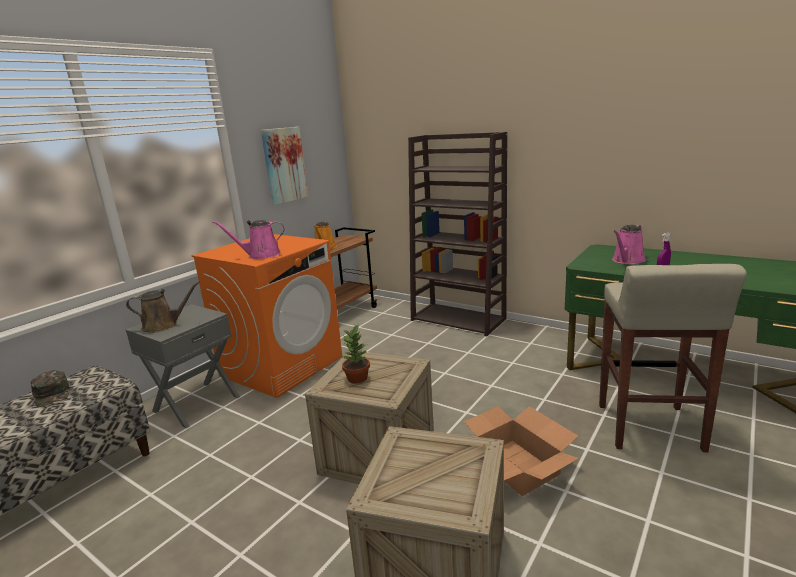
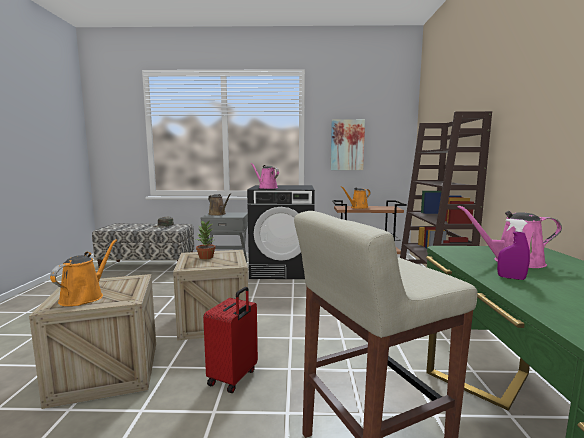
camera: 55 degrees right, 10 degrees down
(282, 366) = (283, 269): orange washing machine -> black washing machine
(446, 484) = (85, 297): none -> orange watering can
(517, 466) = (233, 377): cardboard box -> red suitcase

